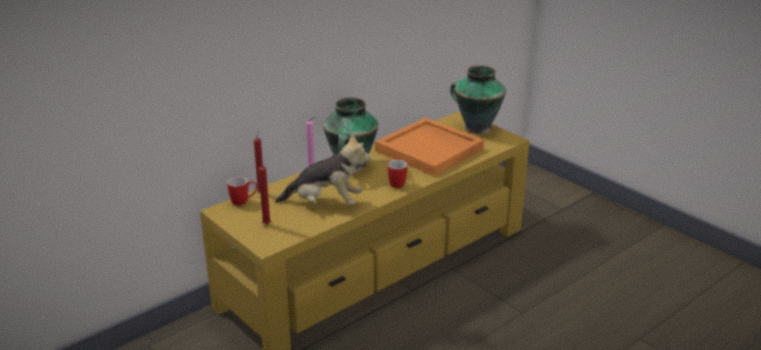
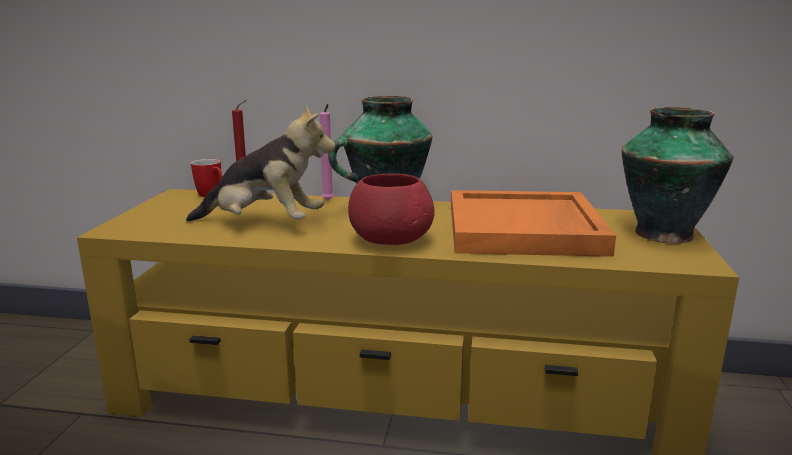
camera: 50 degrees right, 10 degrees down
(266, 225) = (168, 217): red candle -> none
(325, 203) = (264, 224): plush toy -> plush toy turned 45 degrees counterclockwise
(397, 183) = (390, 240): mug -> red bowl

